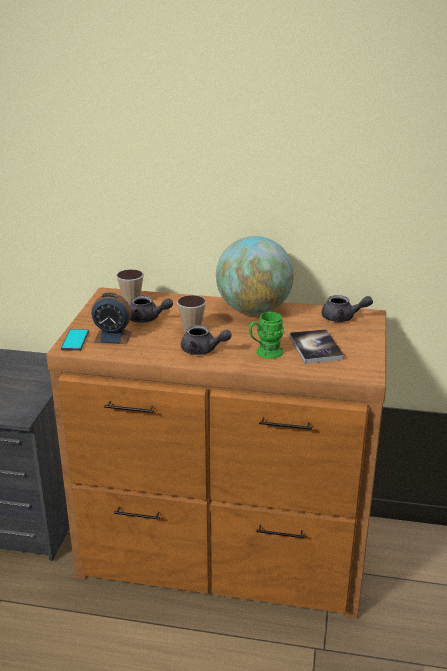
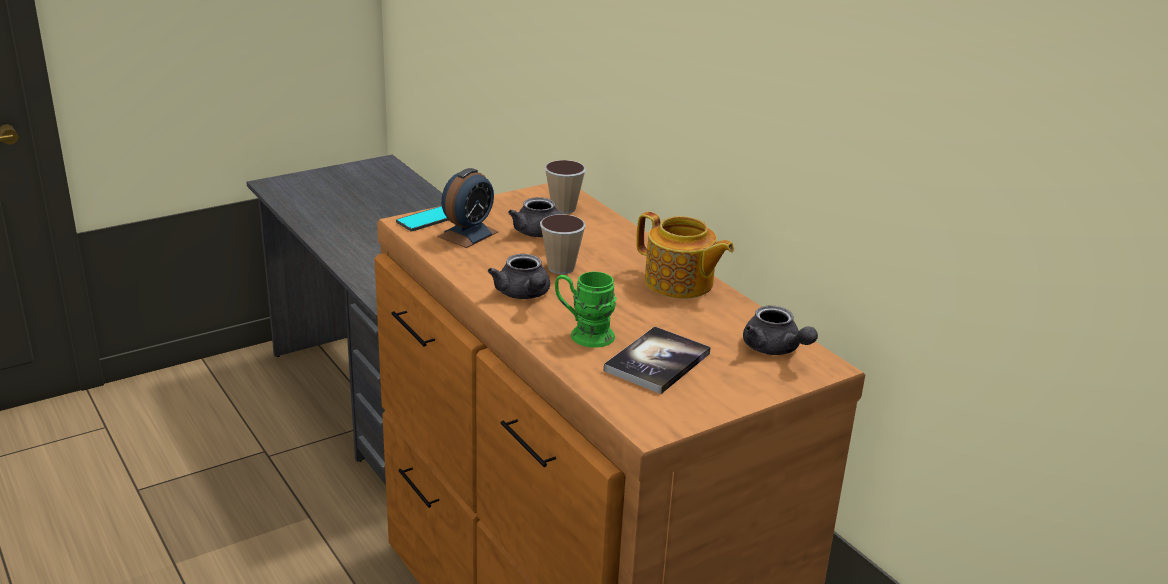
camera: 45 degrees right, 0 degrees up
(113, 337) = (468, 234): alarm clock -> alarm clock turned 105 degrees counterclockwise
(254, 310) = (679, 283): globe -> teapot

